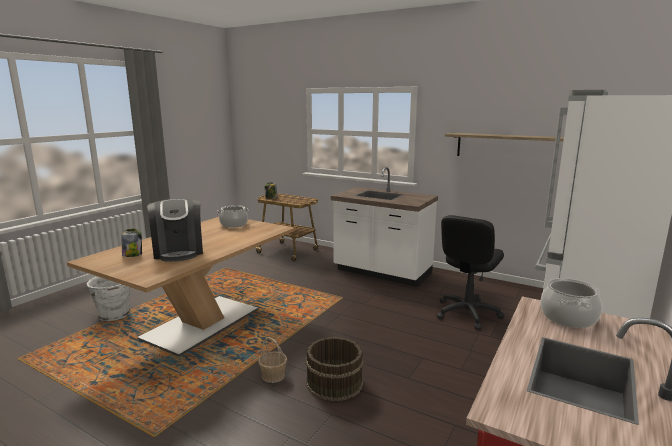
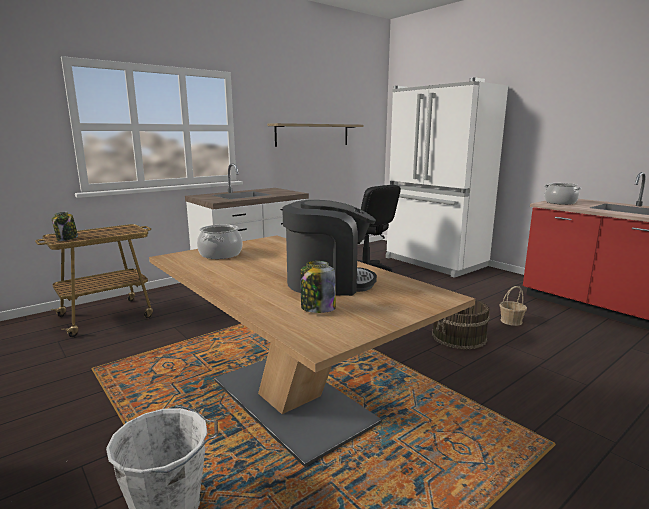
camera: 70 degrees left, 0 degrees up
(273, 375) = (441, 363): basket -> basket (511, 321)

